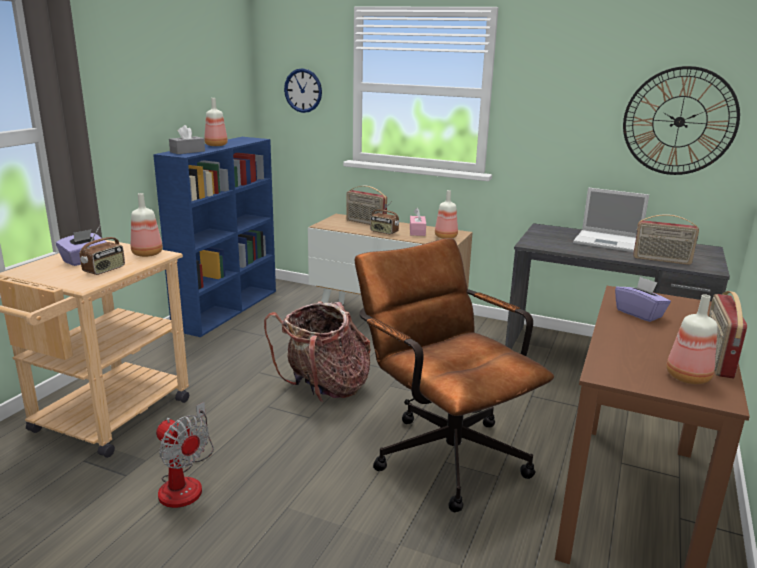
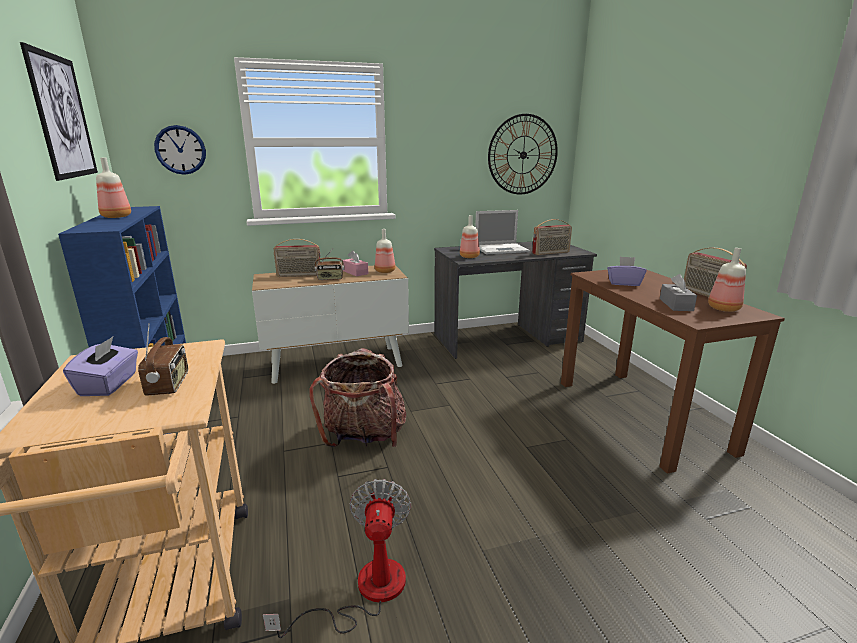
camera: 40 degrees left, 0 degrees up
(148, 254) = (185, 351): bottle -> bottle (469, 256)
(185, 482) = (365, 591): fan -> fan turned 90 degrees counterclockwise
(187, 151) = (101, 225): grey tissue box -> grey tissue box (676, 305)
(196, 65) = (63, 117): none -> picture
(442, 450) = (513, 440): brown office chair -> none

